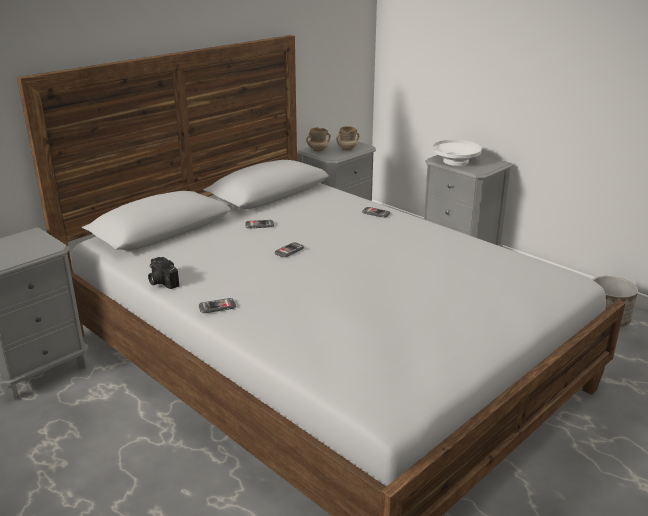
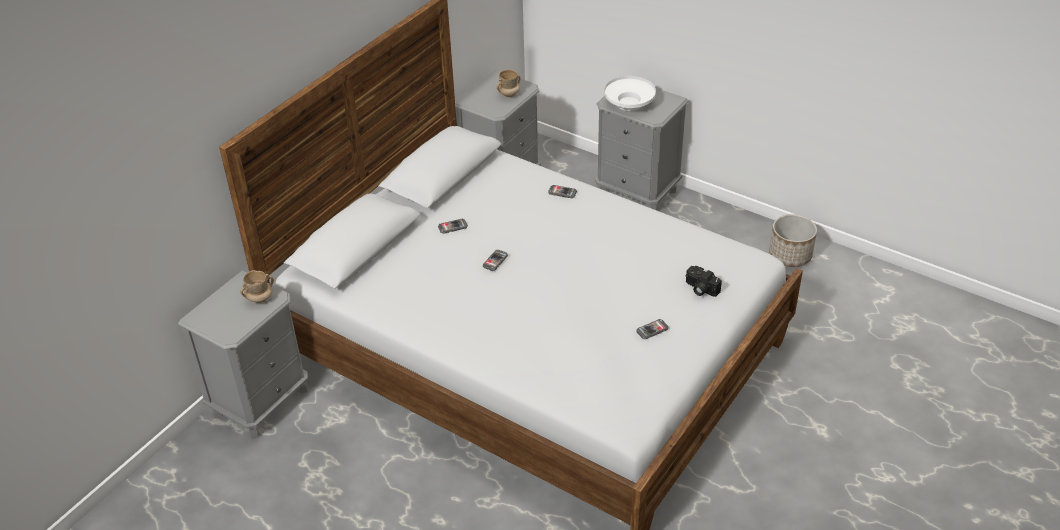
camera: 10 degrees left, 15 degrees up
(161, 281) = (391, 319): camera -> camera (700, 289)
(217, 307) = (456, 342): phone -> phone (652, 330)
(318, 150) = (477, 100): beige mug -> beige mug (260, 298)

